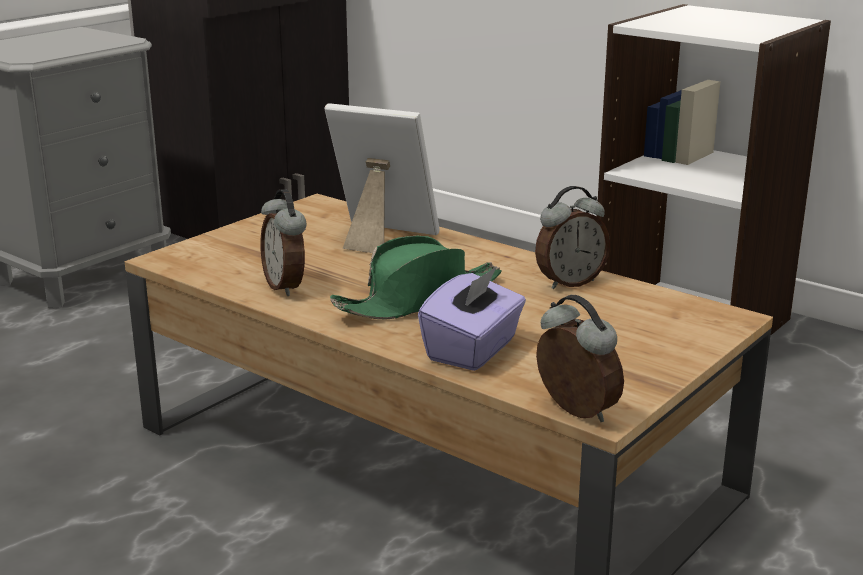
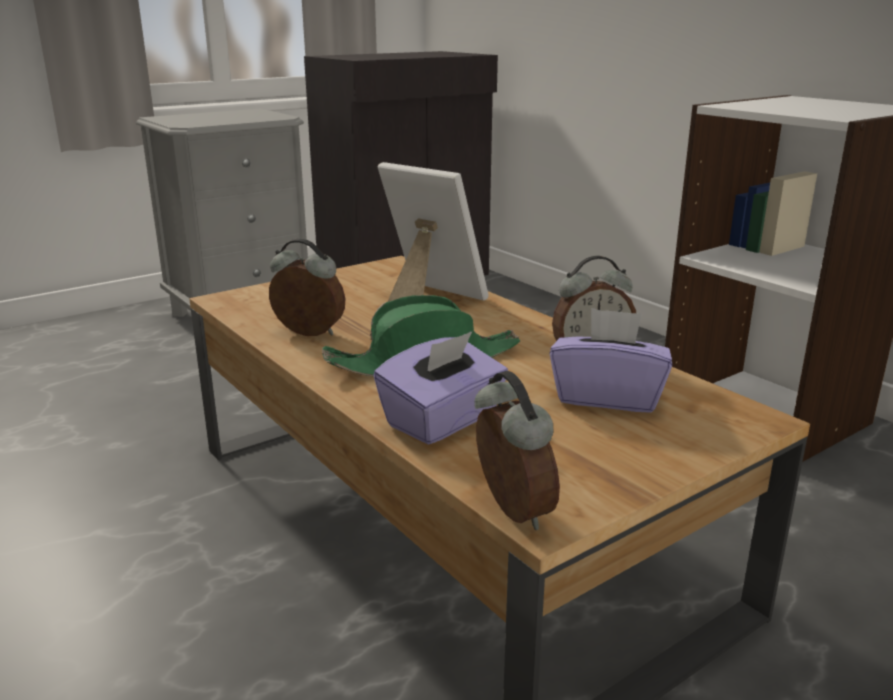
camera: 15 degrees right, 0 degrees up
(286, 286) = (308, 334): alarm clock -> alarm clock turned 120 degrees clockwise
(601, 313) = (607, 397): none -> purple tissue box

